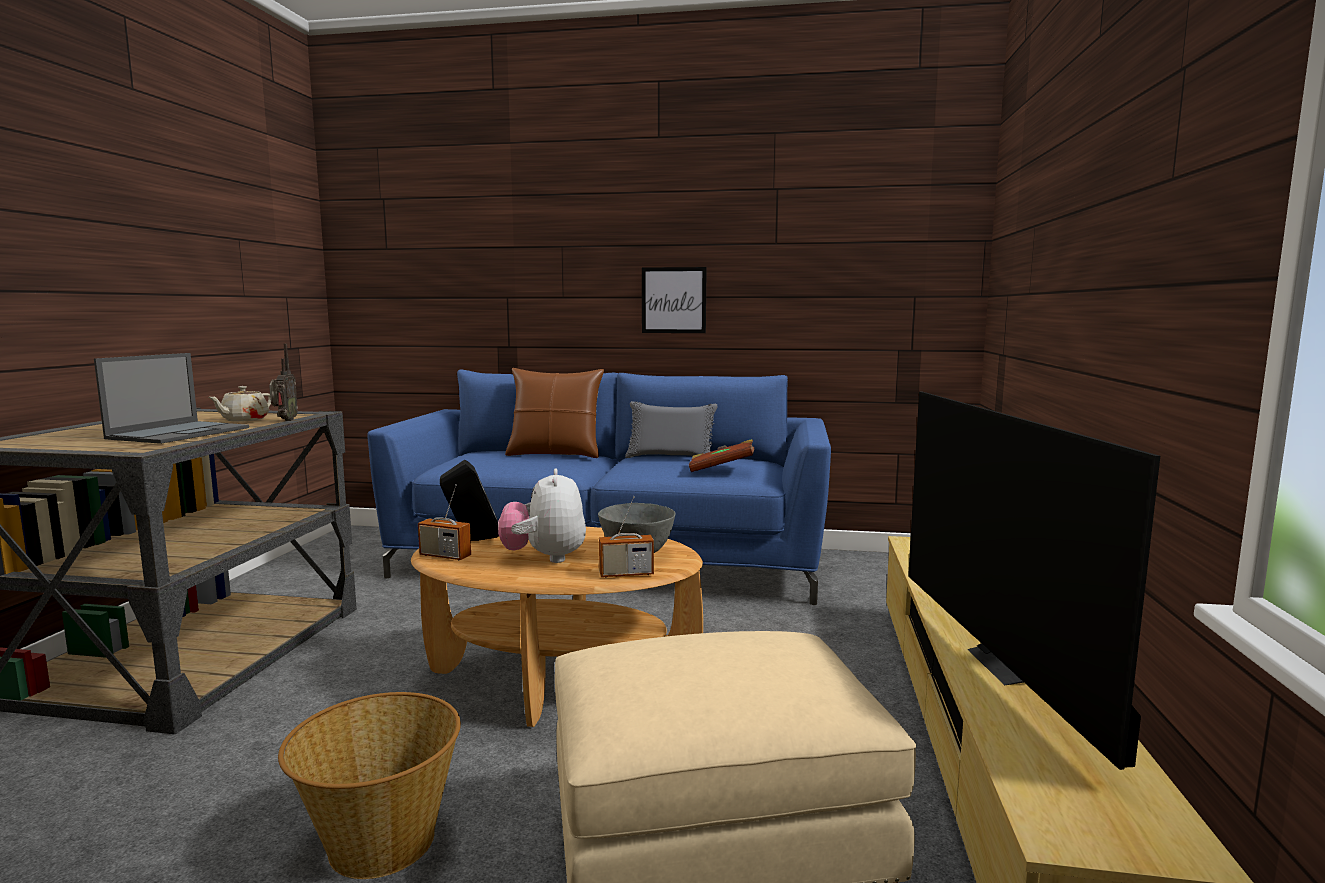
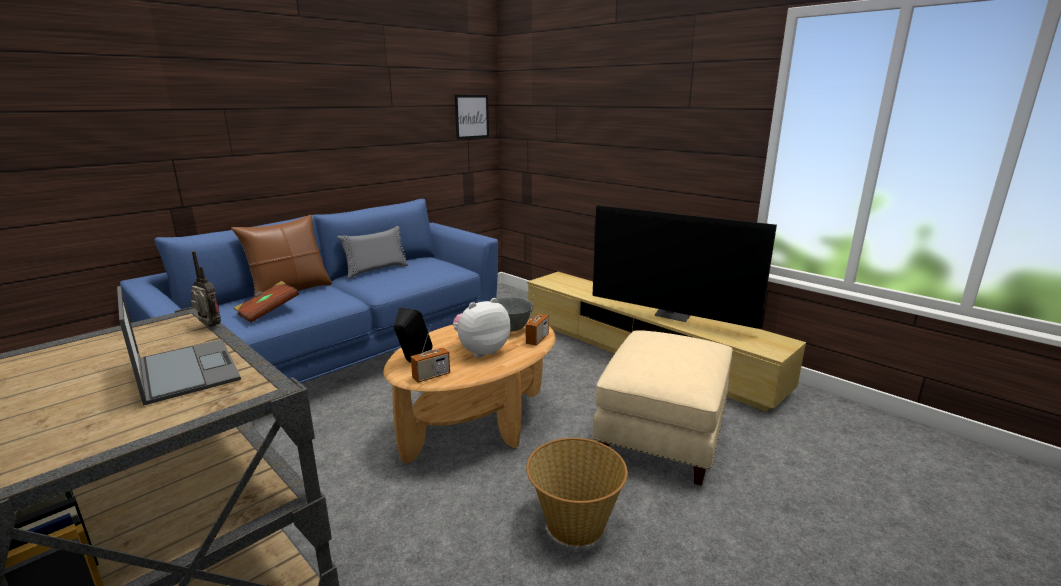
camera: 55 degrees left, 10 degrees up
(244, 420) = (151, 341): beige teapot -> none
(544, 558) = (481, 351): plush toy -> plush toy turned 120 degrees clockwise
(673, 300) = (329, 151): picture -> picture (471, 116)
(721, 470) = (431, 269): brown book -> brown book (268, 312)

